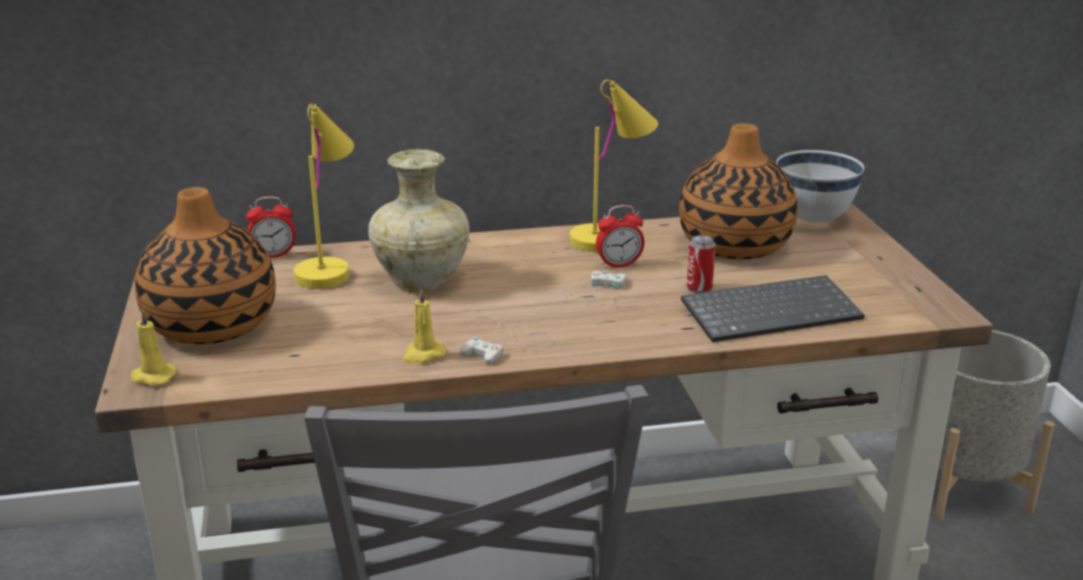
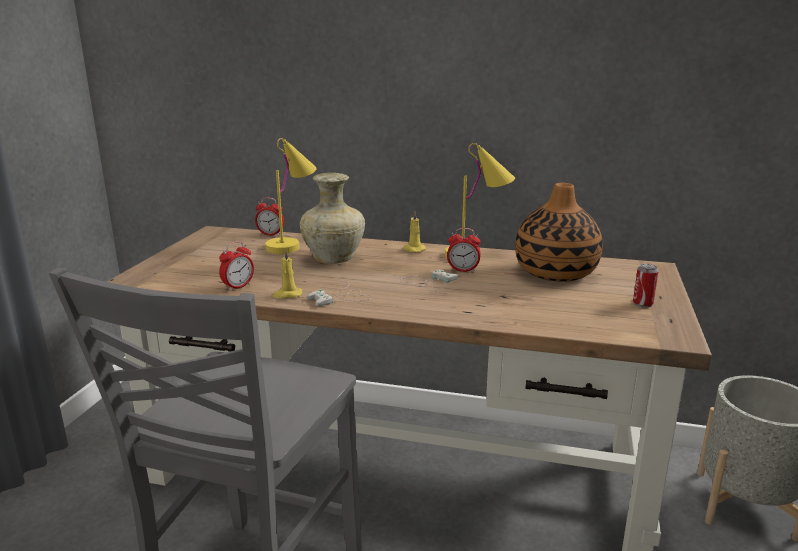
camera: 25 degrees right, 5 degrees down
(152, 377) = (140, 278): yellow candle -> yellow candle (413, 249)
(211, 325) = (198, 260): vase -> none
(333, 358) = (238, 287): none -> alarm clock
(699, 288) = (502, 291): can -> can (642, 304)
(771, 311) = (538, 313): keyboard -> none
(814, 219) = (633, 267): white bowl -> none

